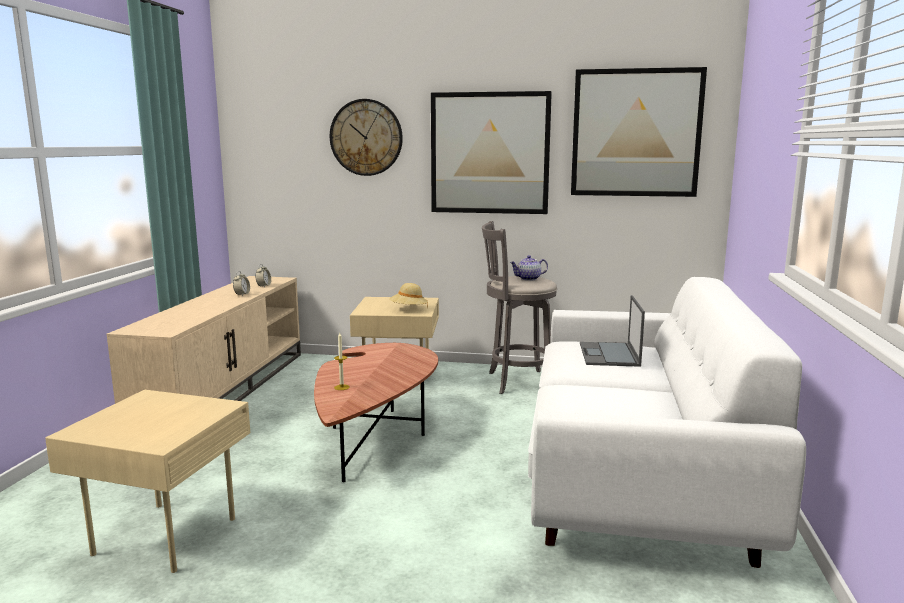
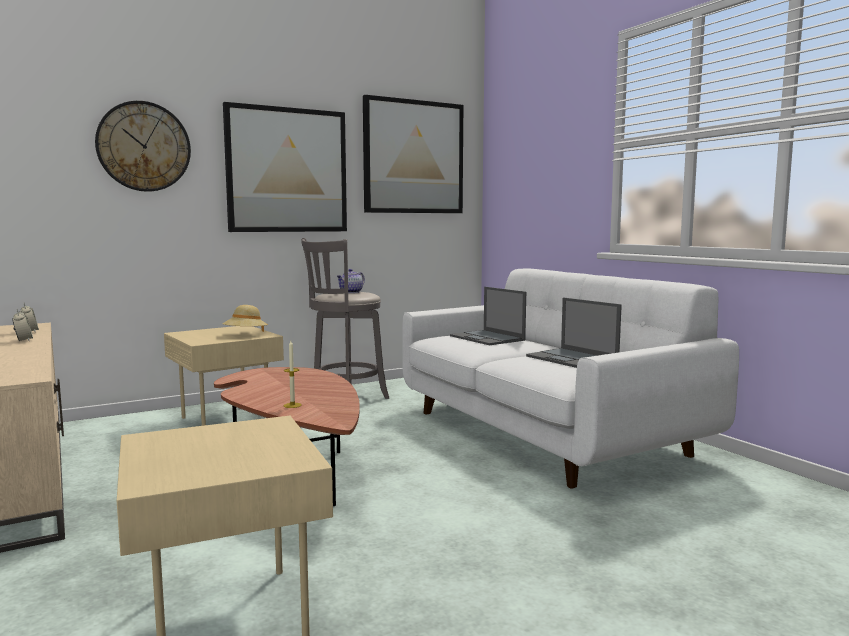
camera: 40 degrees left, 5 degrees down
(622, 404) = (573, 359): none -> laptop

